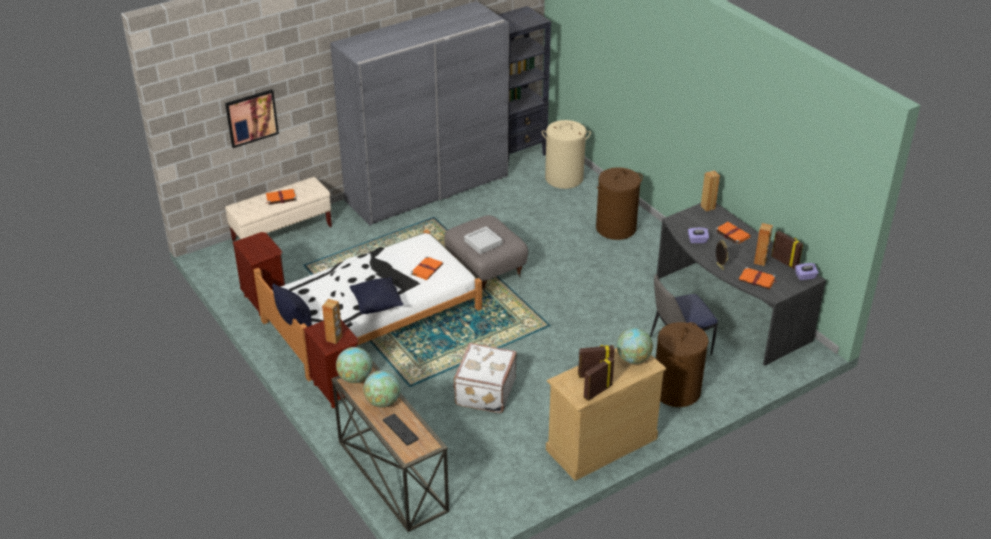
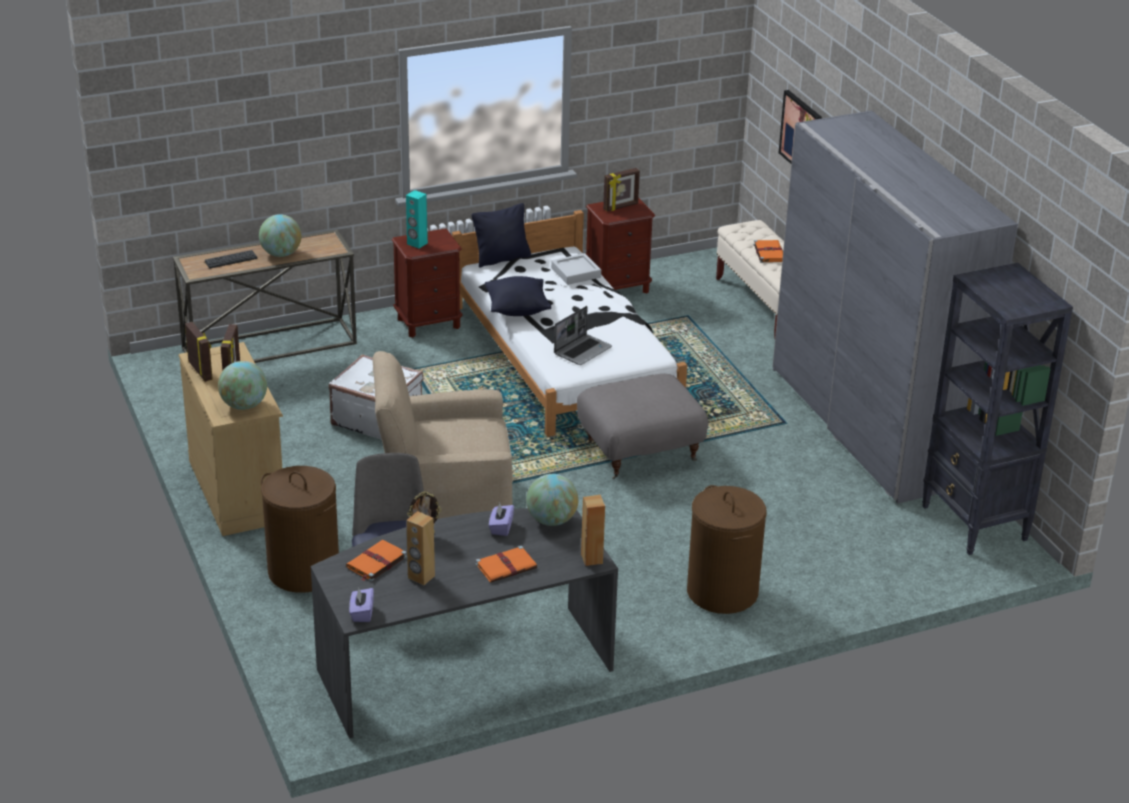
camera: 100 degrees right, 5 degrees down
(334, 338) = (417, 244): brown speaker -> turquoise speaker
(355, 378) = (329, 241): globe -> globe (551, 520)
(427, 269) = (582, 350): orange book -> laptop
(483, 243) = (621, 391): grey tray -> grey tray (576, 273)
(564, 178) = (887, 563): beige laundry basket -> none
(578, 342) = (444, 506): none -> beige armchair
(785, 262) = (408, 602): picture frame -> picture frame (621, 207)

